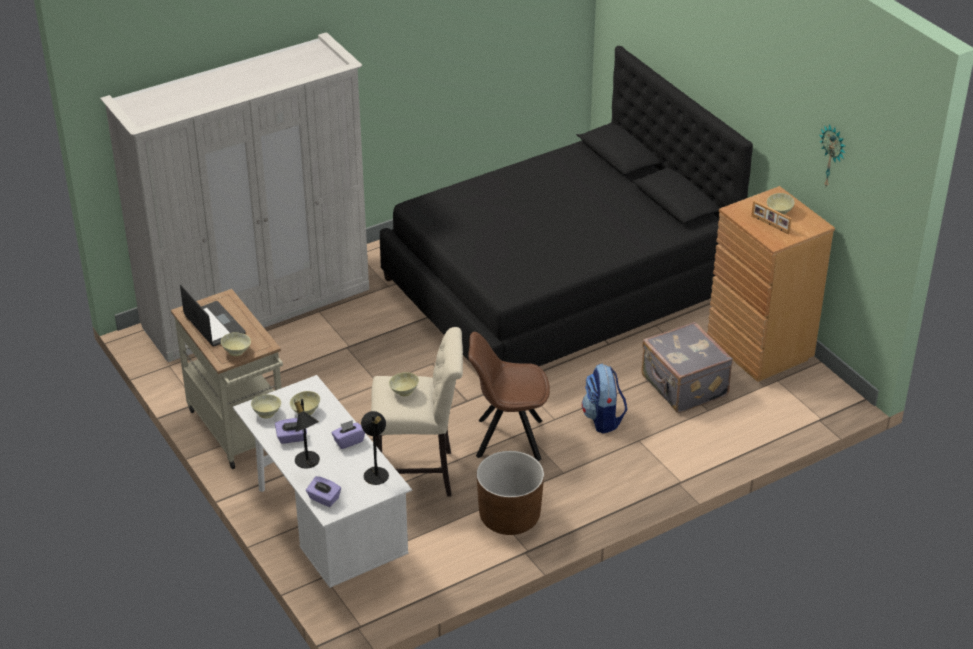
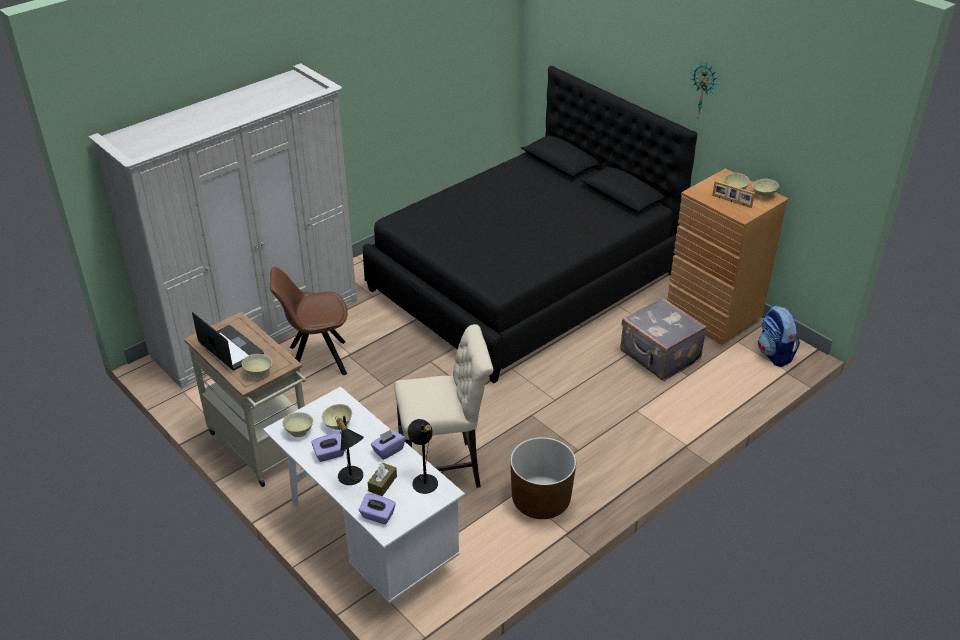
camera: 10 degrees left, 0 degrees up
(335, 471) = (382, 483): none -> brown tissue box
(404, 391) = (429, 393): beige bowl -> beige bowl (763, 195)
(508, 439) = (518, 424): brown chair -> brown chair (317, 360)
(603, 419) = (598, 394): backpack -> backpack (774, 354)
(832, 156) = (786, 132): wall clock -> wall clock (703, 90)

